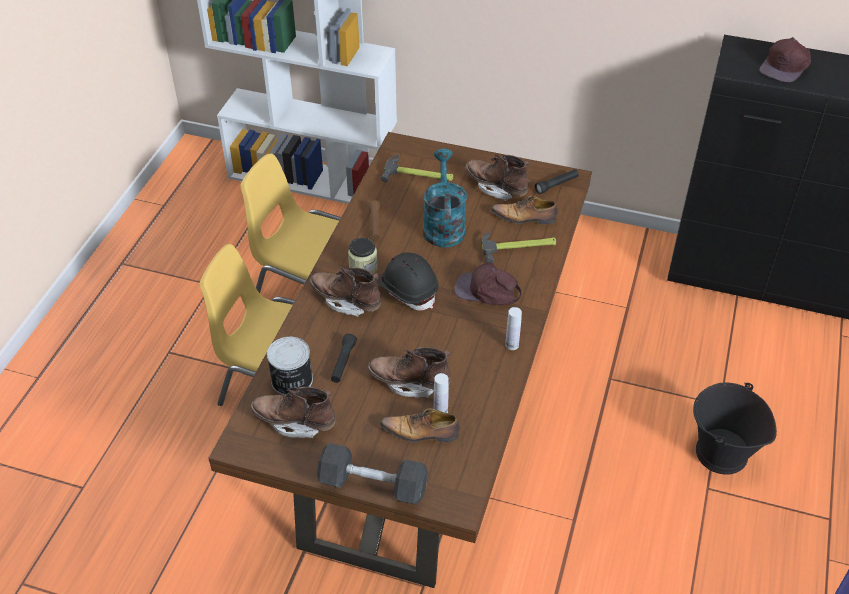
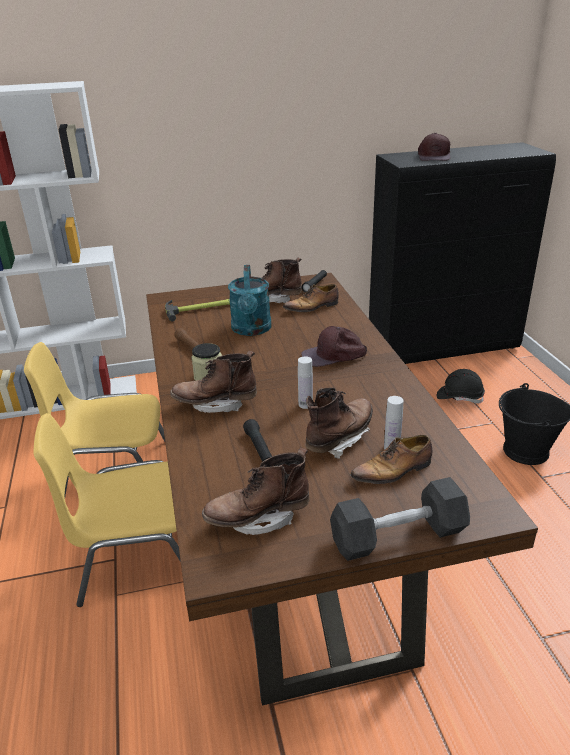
camera: 30 degrees left, 15 degrees down
(291, 380) = (219, 484): can -> none
(408, 290) = (266, 377): black hard hat -> black hard hat (459, 397)
(409, 382) = (339, 438): brown boot -> brown boot turned 150 degrees clockwise
(443, 225) = (251, 330): turquoise watering can -> turquoise watering can turned 150 degrees counterclockwise
(512, 345) = (395, 380): white bottle -> white bottle (305, 404)
(519, 247) = (328, 323): hammer -> none

